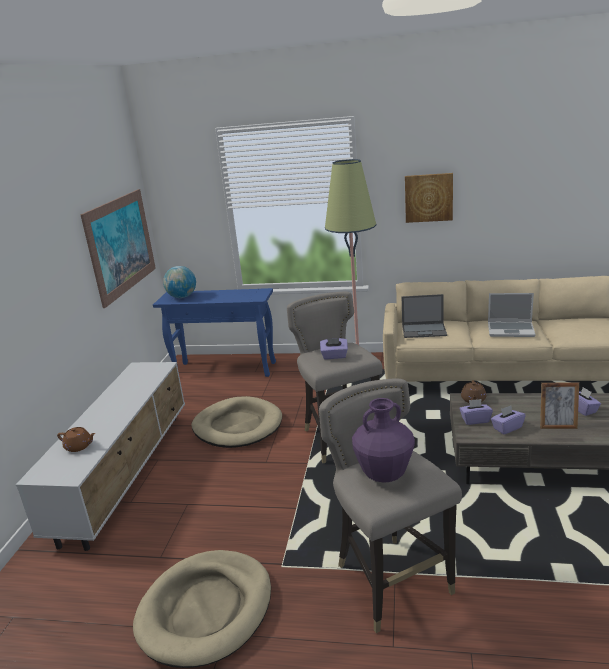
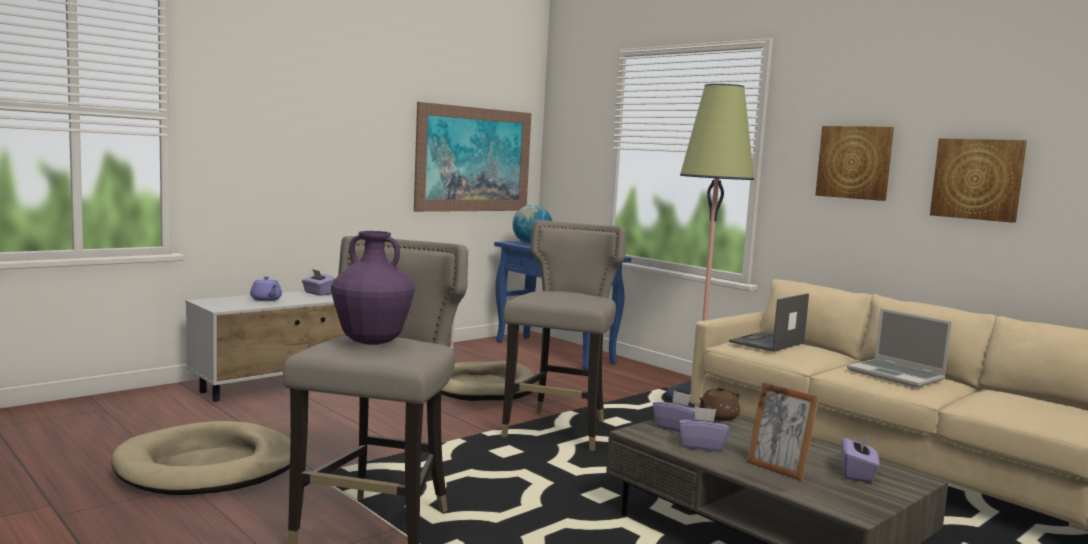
camera: 35 degrees right, 15 degrees down
(79, 446) = (266, 299): brown teapot -> purple teapot
(334, 356) = (559, 296): purple tissue box -> purple tissue box (318, 293)
(424, 330) = (766, 342): laptop -> laptop turned 90 degrees clockwise
(507, 199) = (977, 179): none -> picture

